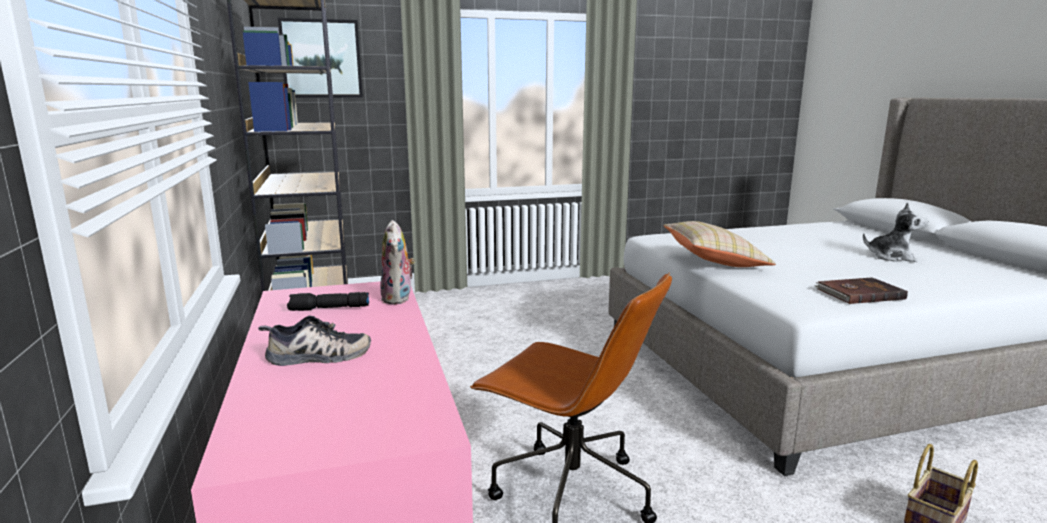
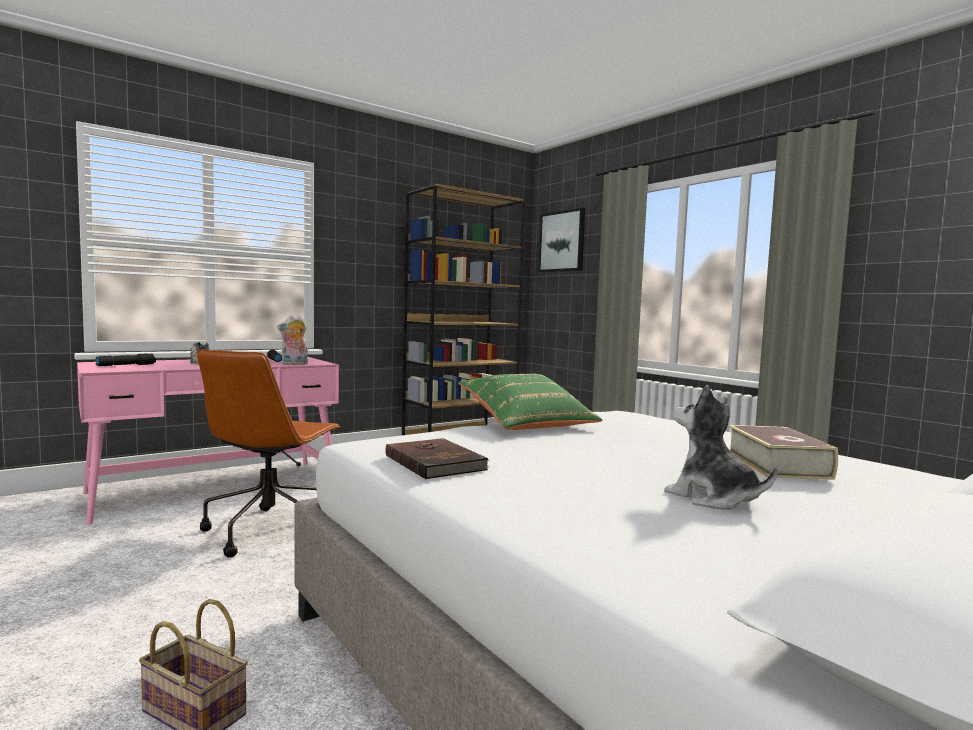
camera: 70 degrees right, 10 degrees down
(339, 415) = (126, 365): none -> black flashlight
(714, 261) = (526, 424): beige pillow -> green pillow
(817, 237) = (776, 464): none -> book
(892, 257) = (712, 498): plush toy -> plush toy turned 135 degrees clockwise

